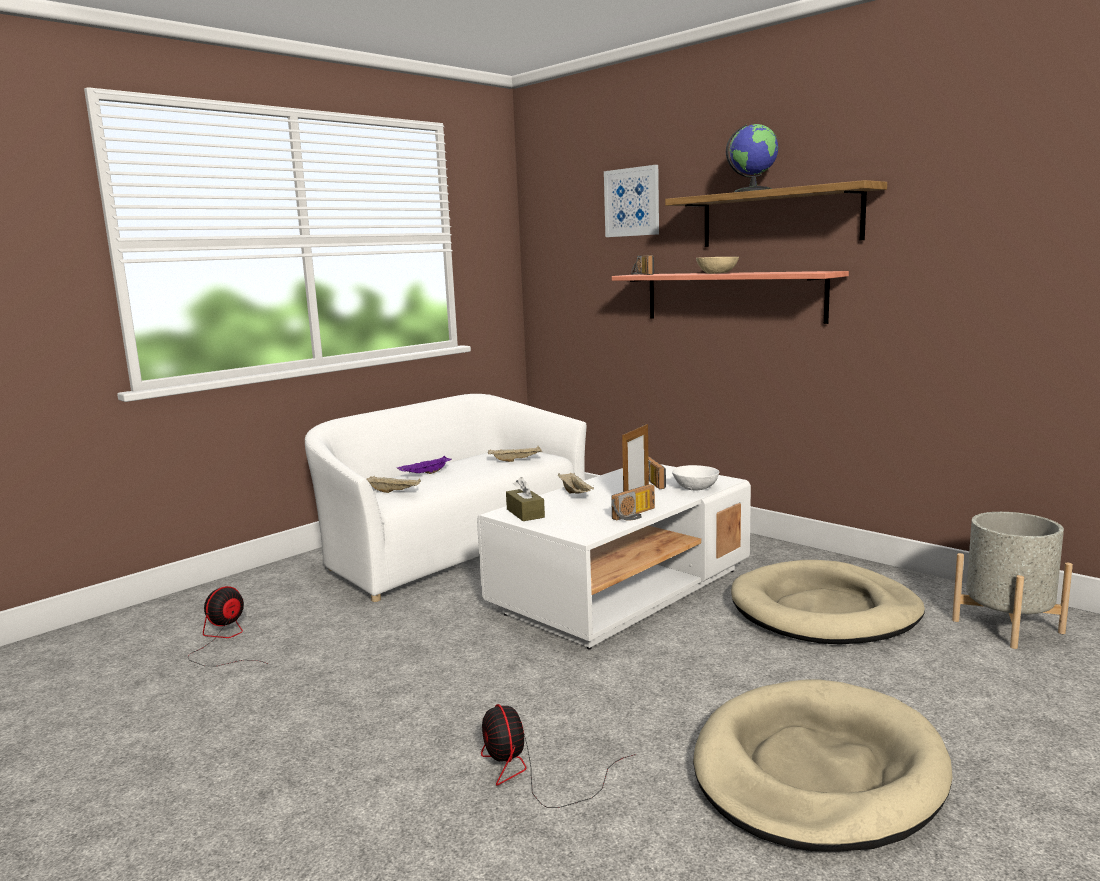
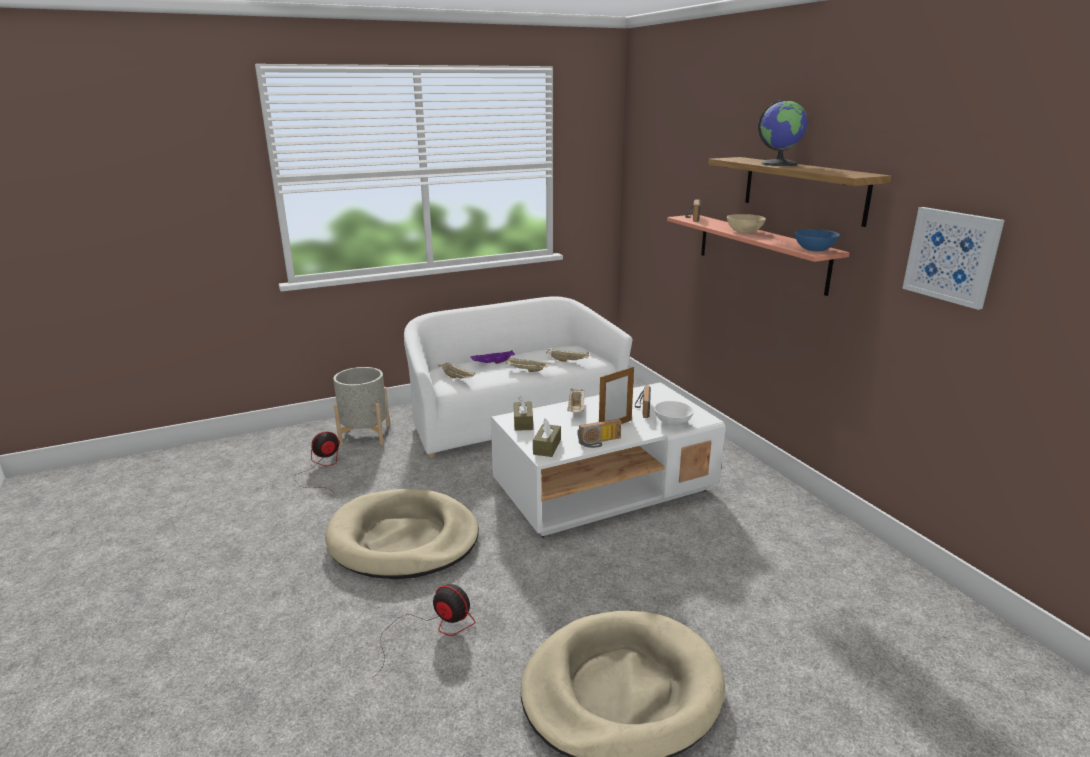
camera: 20 degrees right, 10 degrees up
(474, 474) = (526, 370): none -> beige tray
(532, 774) = (432, 629): fan -> fan turned 120 degrees clockwise
(579, 528) = (547, 447): none -> brown tissue box
(632, 202) = (699, 149): picture -> picture (951, 256)
(814, 271) = (815, 249): none -> blue bowl
(824, 611) = (748, 548): beige dog bed -> beige dog bed (403, 539)
(1007, 626) = (896, 606): grey planter -> grey planter (365, 434)

